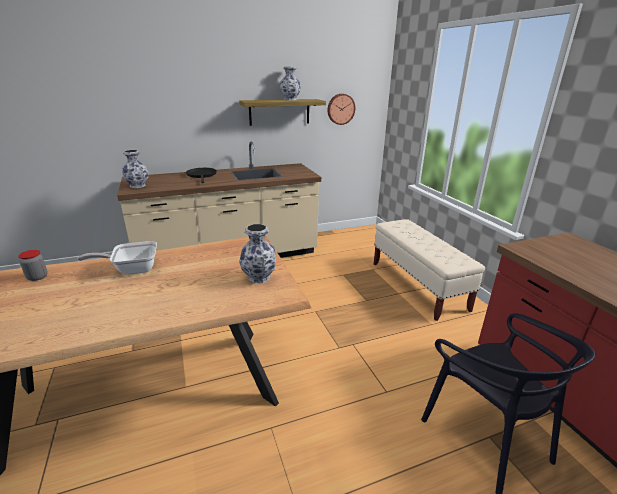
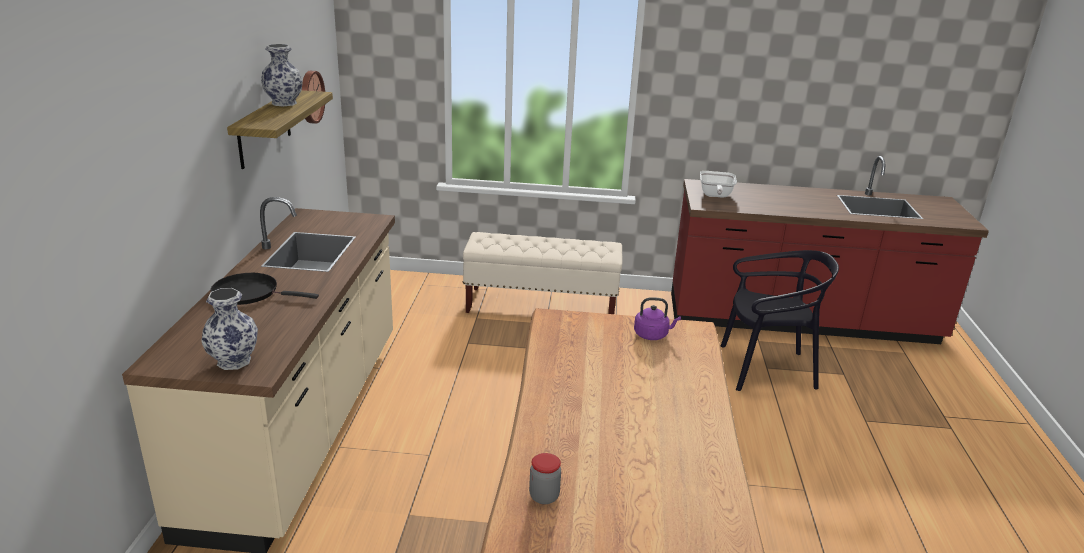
camera: 65 degrees left, 0 degrees up
(132, 269) = (575, 414): frying pan -> frying pan (715, 196)
(259, 277) = (652, 335): vase -> purple kettle

